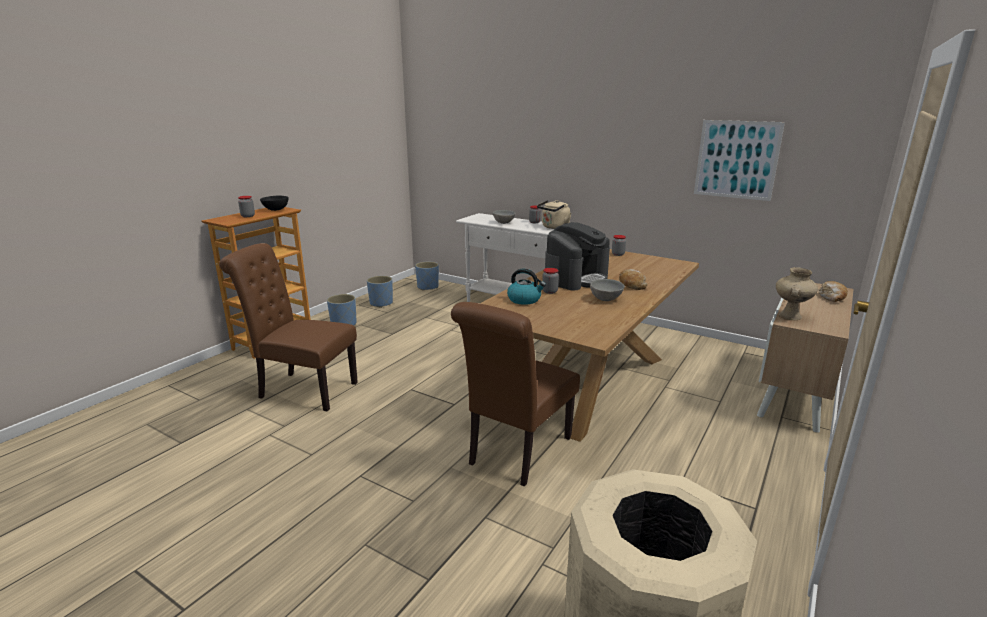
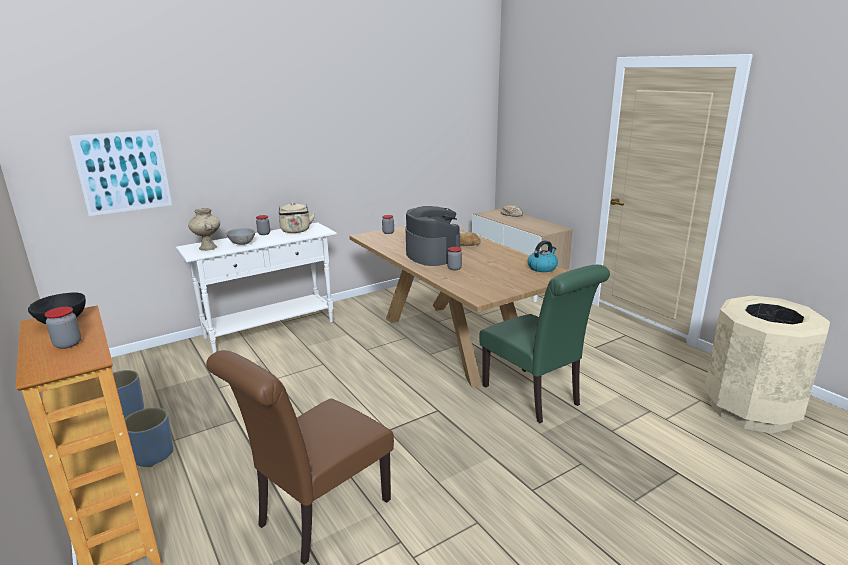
camera: 65 degrees left, 0 degrees up
(428, 287) = (128, 368): blue planter -> none
(516, 453) = (535, 397): brown chair -> green chair
(525, 300) = (466, 279): kettle -> kettle (542, 268)
(606, 299) = (489, 256): grey bowl -> none
(736, 160) = (420, 135): picture -> picture (123, 172)
(790, 316) = (534, 229): beige vase -> beige vase (208, 248)

